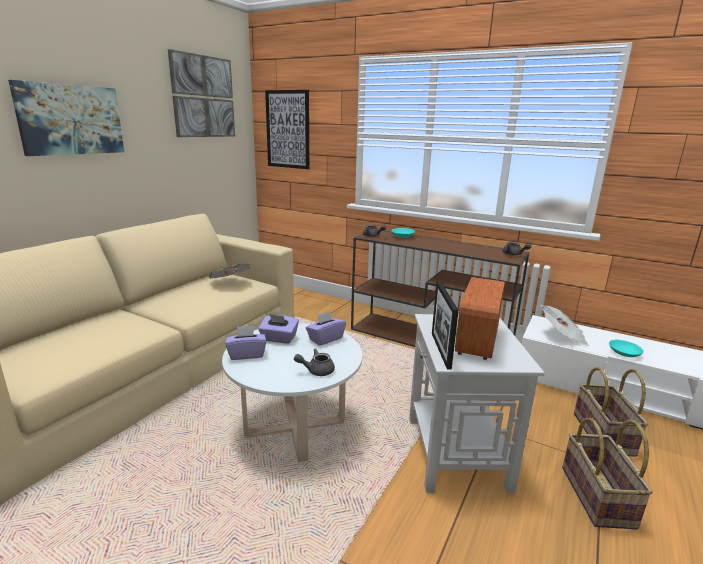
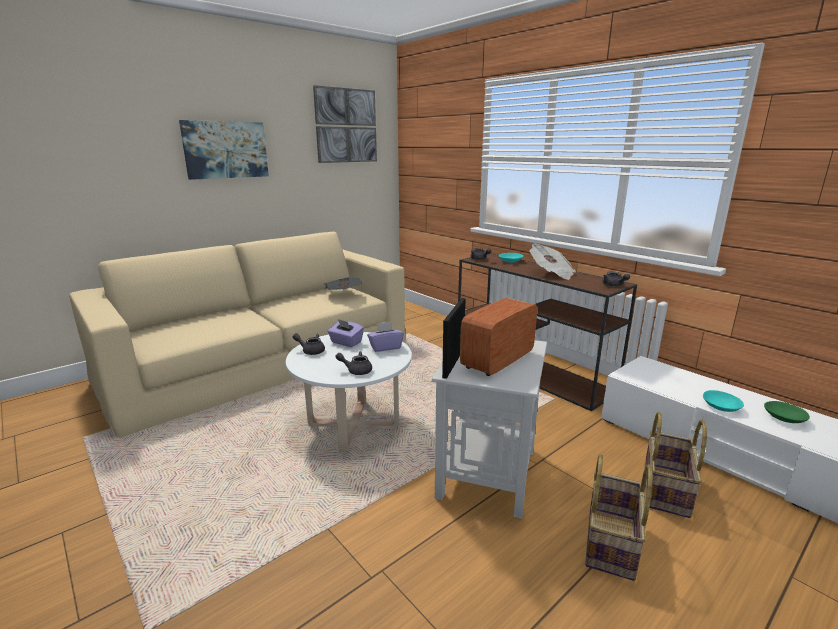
camera: 20 degrees right, 0 degrees up
(247, 354) = (311, 351): purple tissue box -> grey teapot
(288, 129) = (425, 154): picture -> none
(562, 336) = (656, 380): newspaper -> newspaper (551, 274)
(670, 356) = (784, 418): none -> green bowl

